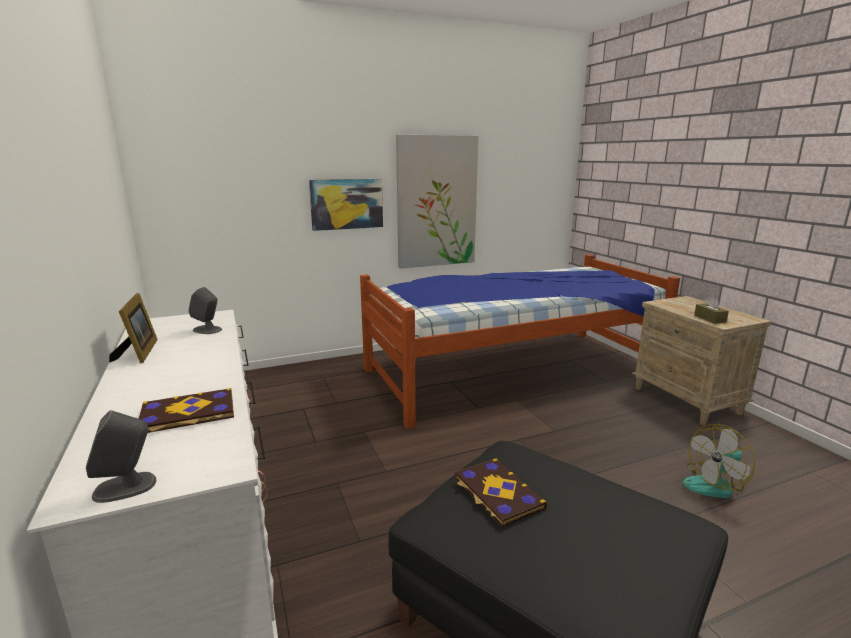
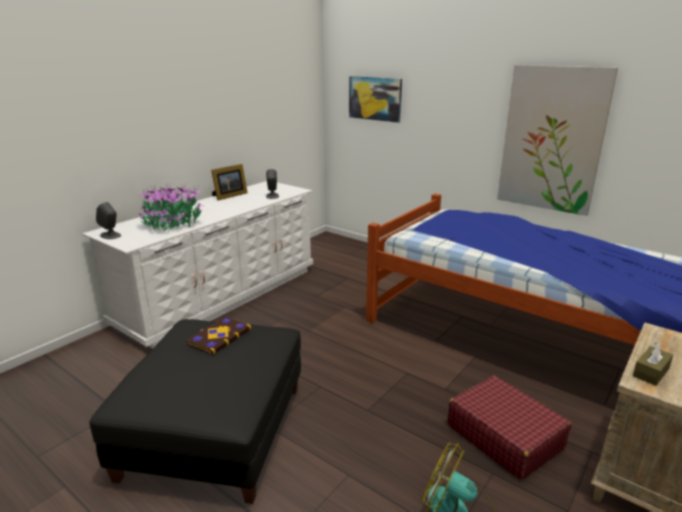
camera: 60 degrees right, 5 degrees up
(188, 413) = (172, 224): book -> potted plant
(346, 204) = (459, 128): picture -> picture (375, 98)
(627, 429) = (504, 436): none -> red suitcase

